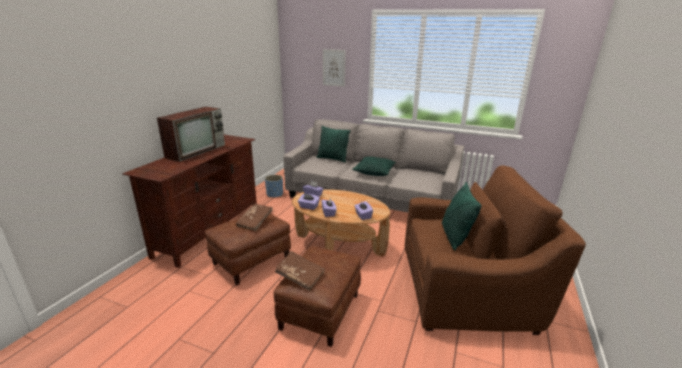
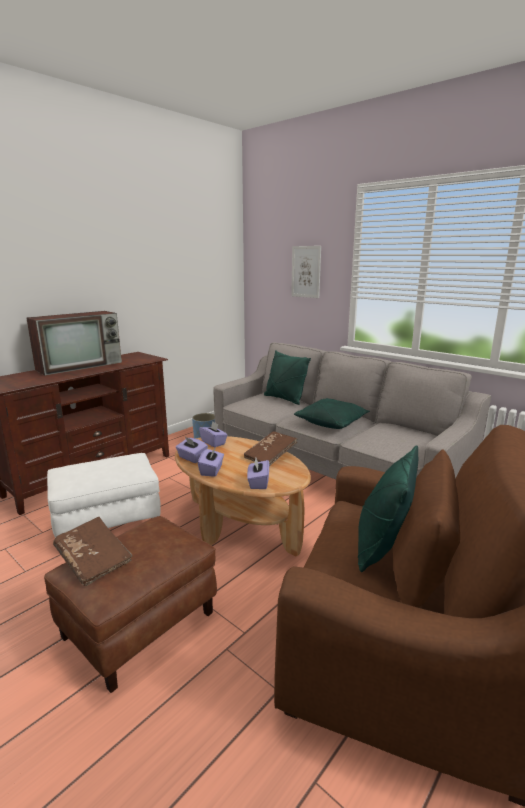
camera: 20 degrees right, 5 degrees down
(251, 261) = (109, 524): brown ottoman -> white ottoman
(255, 222) = (113, 468): brown book -> brown book (270, 456)

